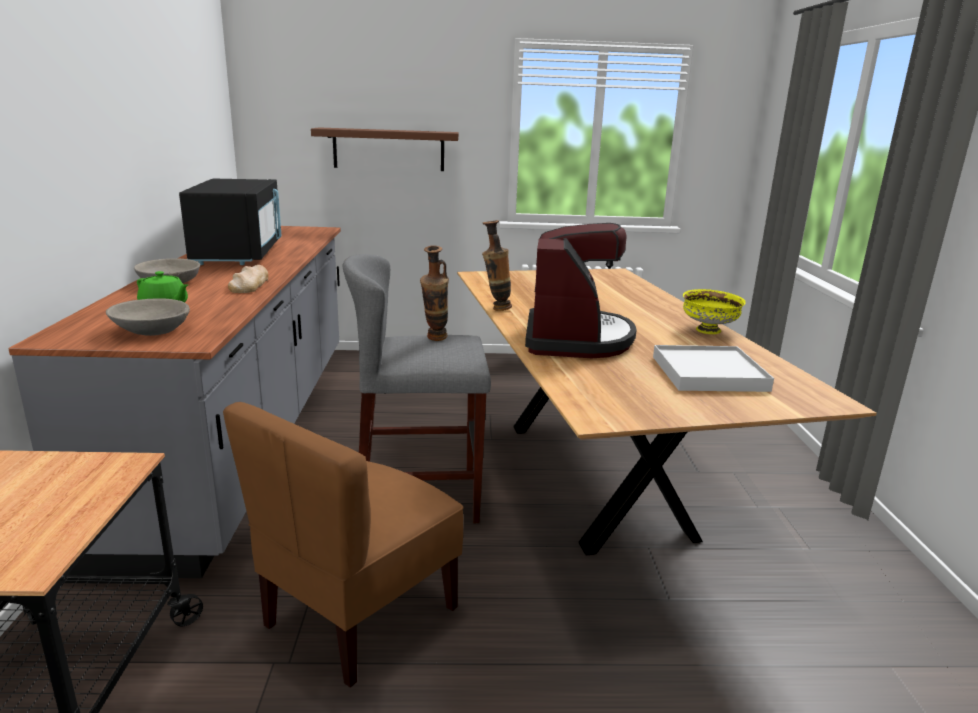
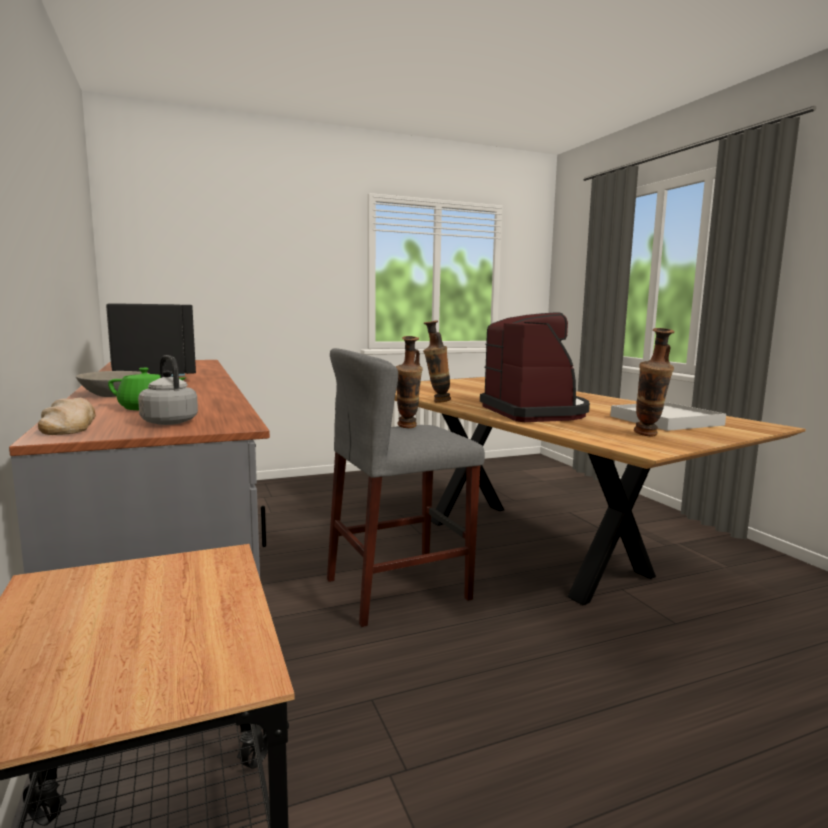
camera: 20 degrees left, 10 degrees down
(151, 330) = (168, 421): grey bowl -> grey kettle
(249, 284) = (207, 390): bread -> bread (68, 424)
(359, 616) = (437, 705): brown chair -> none
(388, 149) = (259, 286): brown shelf -> none
(640, 395) = (648, 436): none -> vase
(709, 331) = (616, 401): yellow bowl -> none

